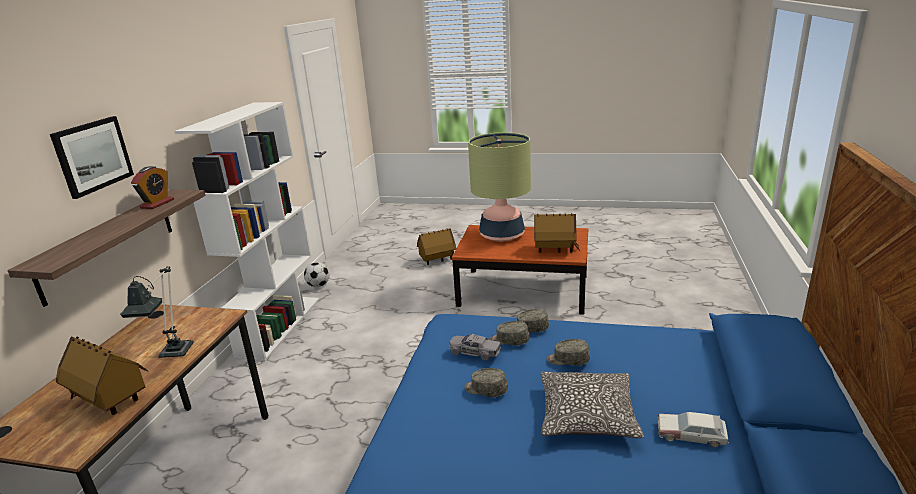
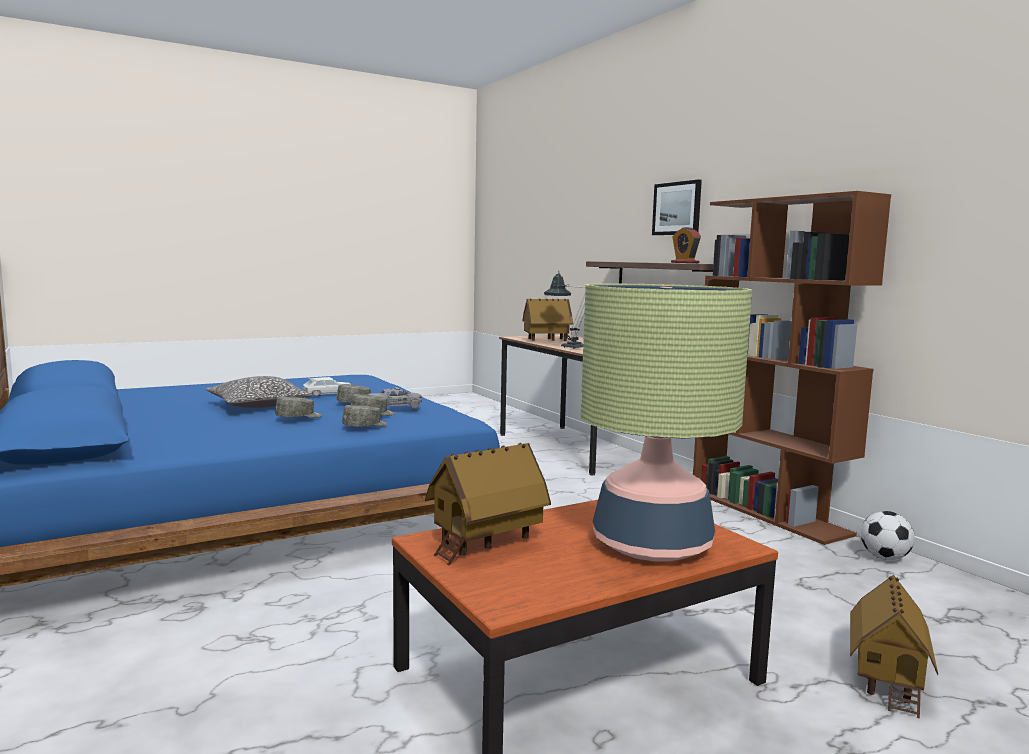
camera: 135 degrees right, 15 degrees down
(279, 326) = (768, 512): white bookcase -> brown bookcase
(691, 435) = (164, 412): toy car -> toy car (328, 393)

